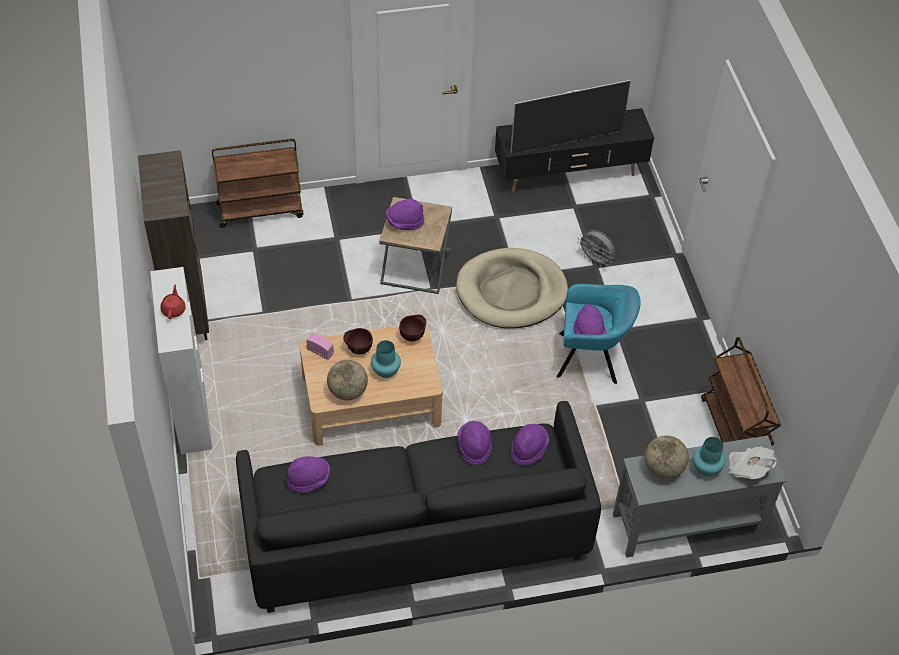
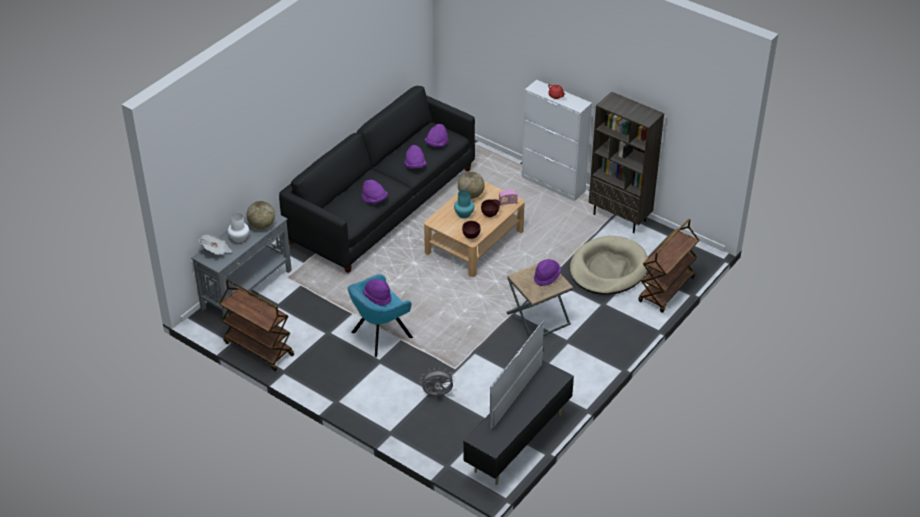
camera: 140 degrees right, 10 degrees down
(511, 291) = (466, 342): beige dog bed -> beige dog bed (608, 269)
(528, 449) = (346, 214): purple hat -> purple hat (415, 165)
(705, 468) = (239, 238): turquoise vase -> white vase

